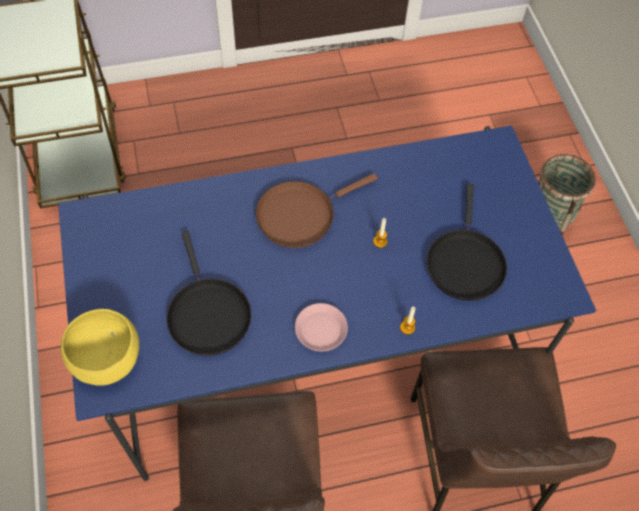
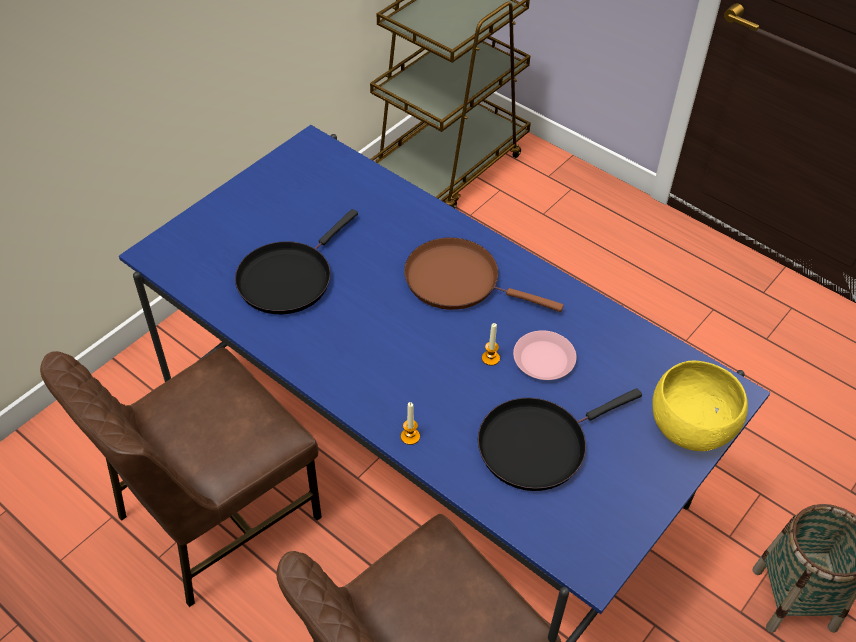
camera: 55 degrees right, 10 degrees down
(106, 359) = (188, 240): yellow bowl -> yellow bowl (690, 426)
(320, 329) = (345, 367): pink plate -> pink plate (544, 359)

